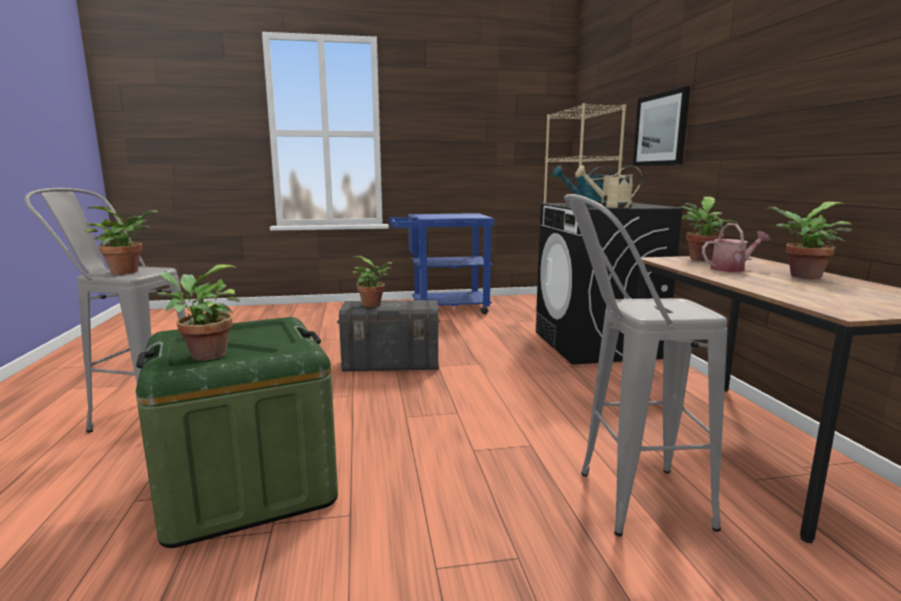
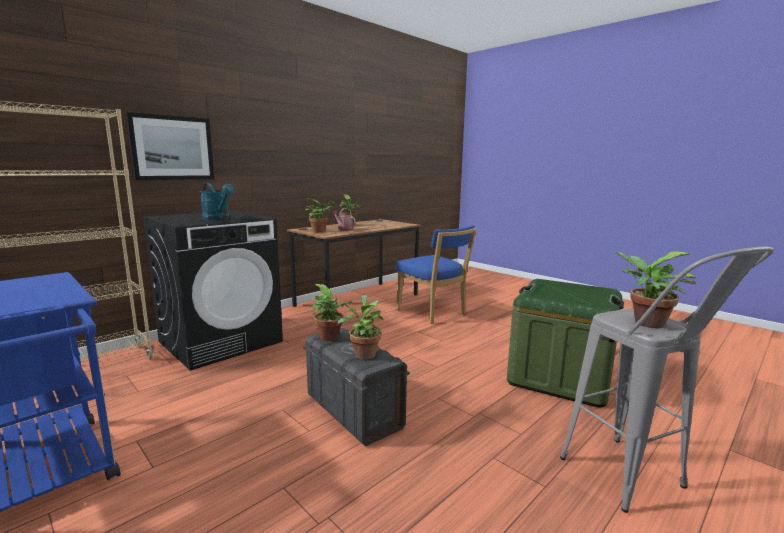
camera: 125 degrees left, 0 degrees up
(204, 355) = (588, 292): potted plant -> potted plant (331, 338)
(609, 207) = (240, 216): beige watering can -> none
(623, 501) = (433, 312): grey stool -> blue chair

